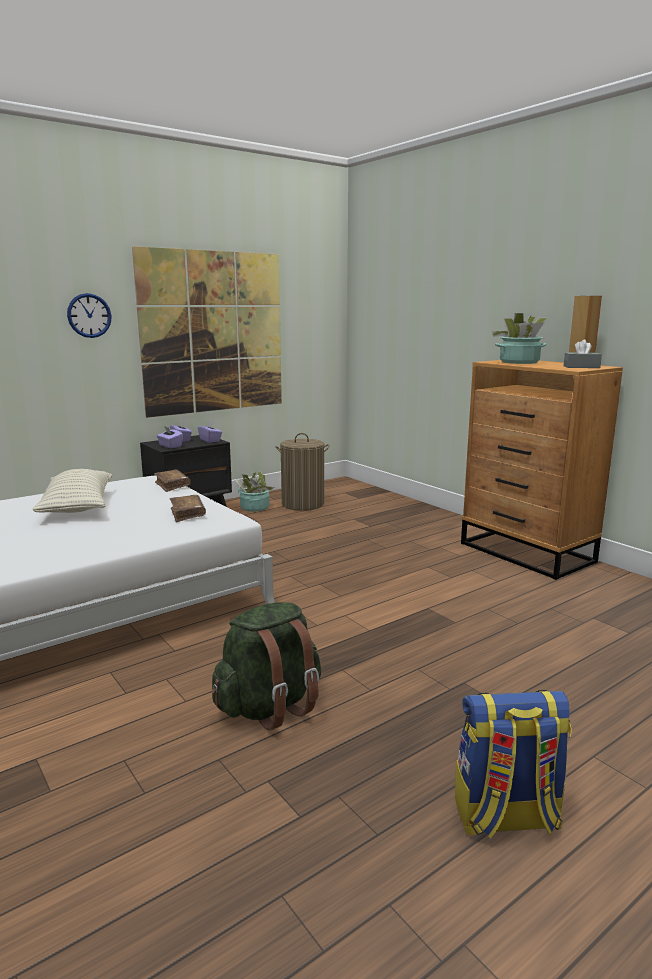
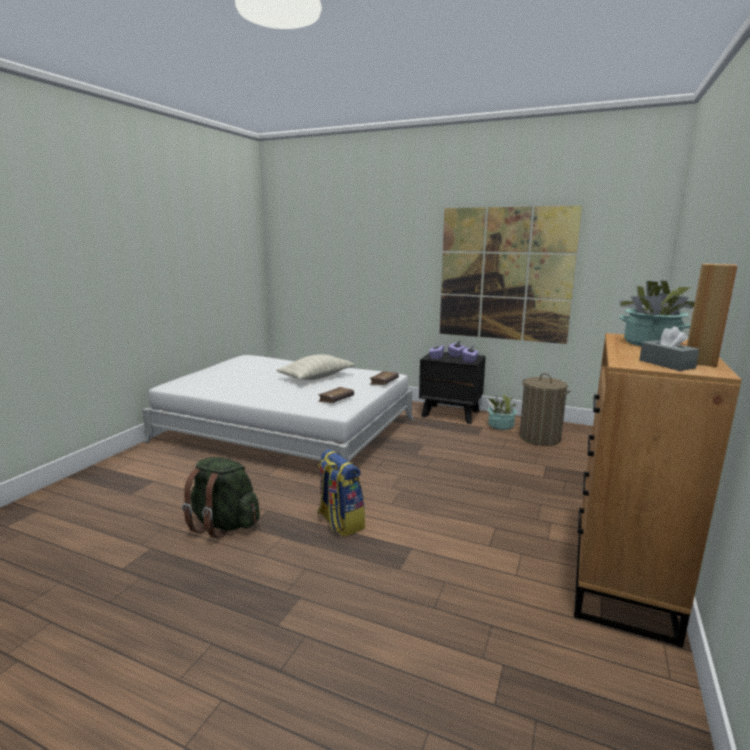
camera: 60 degrees right, 0 degrees up
(89, 315) = (409, 257): wall clock -> none
(505, 817) = (131, 657): backpack -> backpack (340, 522)

